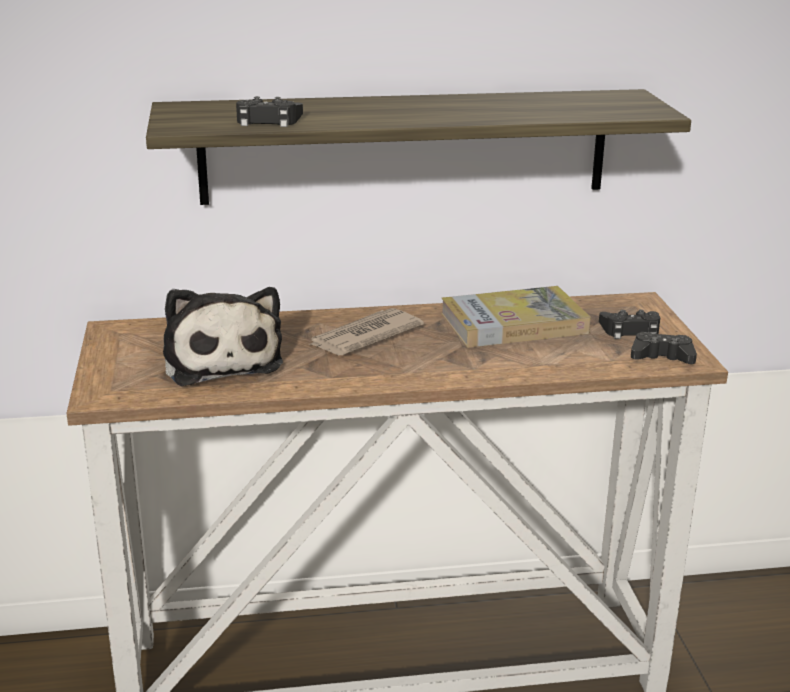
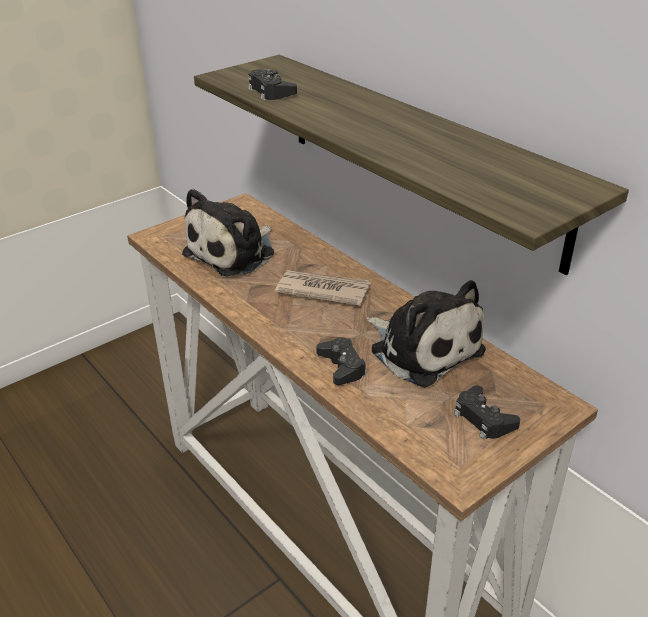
camera: 60 degrees right, 10 degrees up
(513, 323) = (423, 348): book -> plush toy
(662, 356) = (446, 455): black game controller -> black game controller (342, 366)

